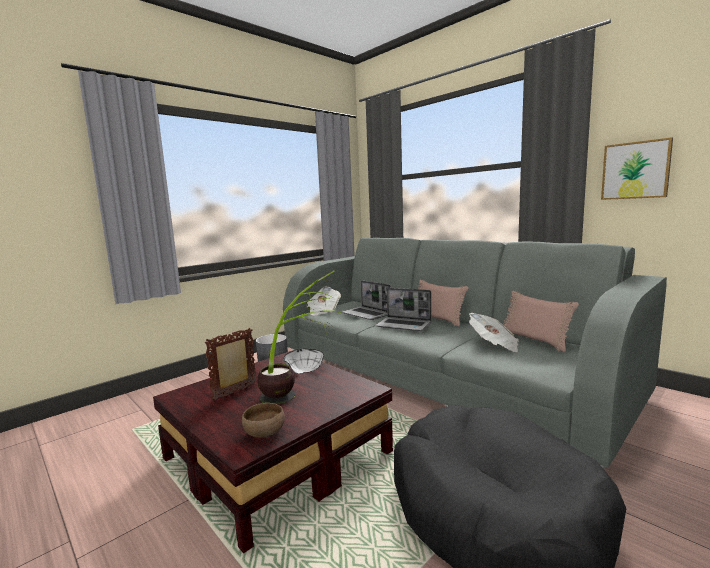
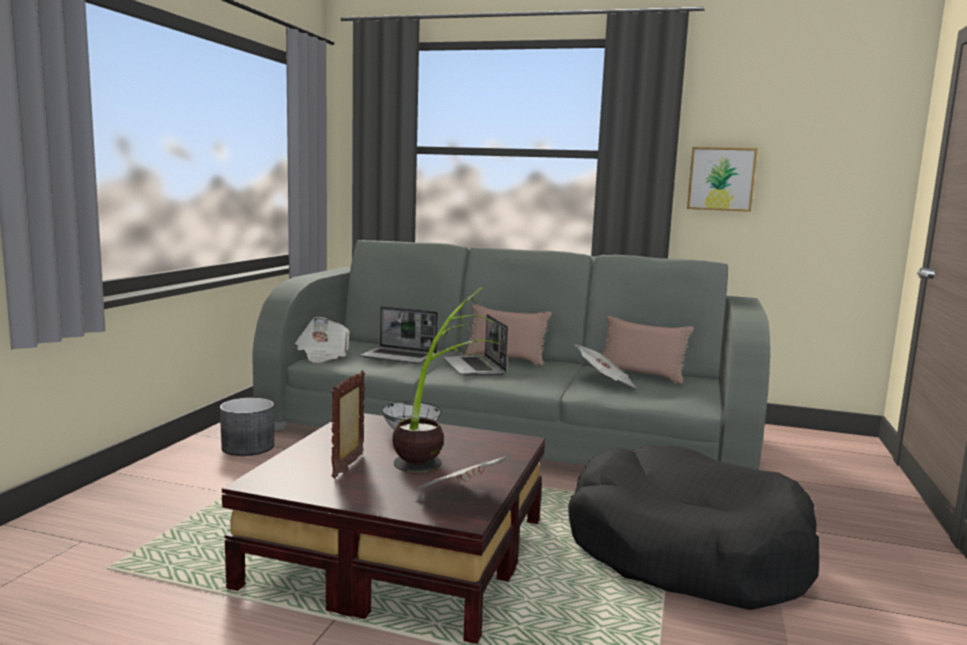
camera: 30 degrees left, 0 degrees up
(264, 432) = (461, 498): brown bowl -> newspaper
(404, 325) = (475, 367): laptop -> laptop turned 75 degrees clockwise

